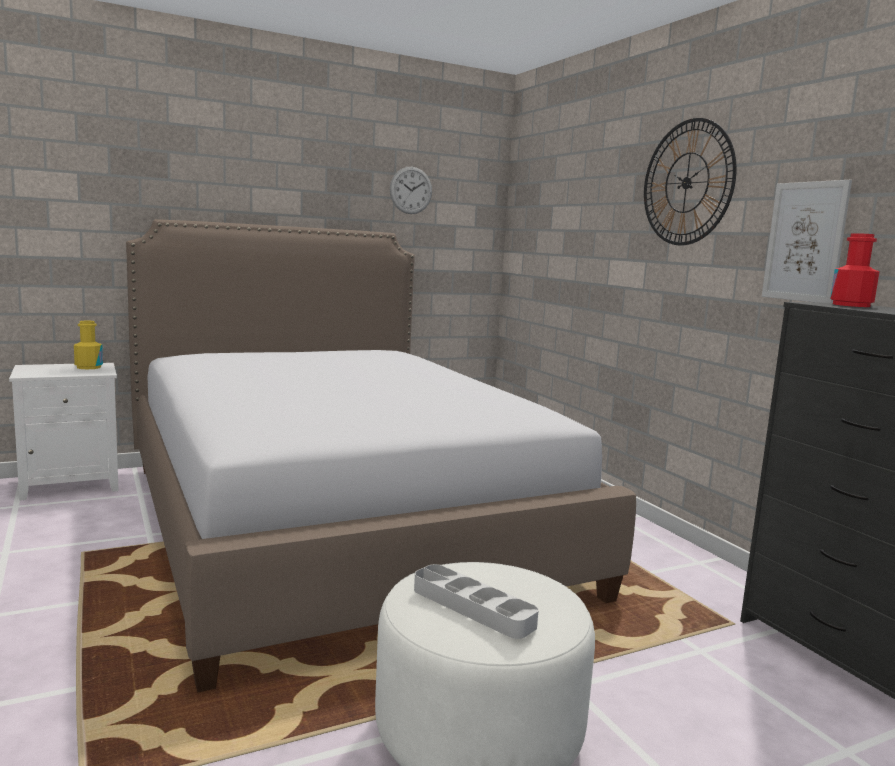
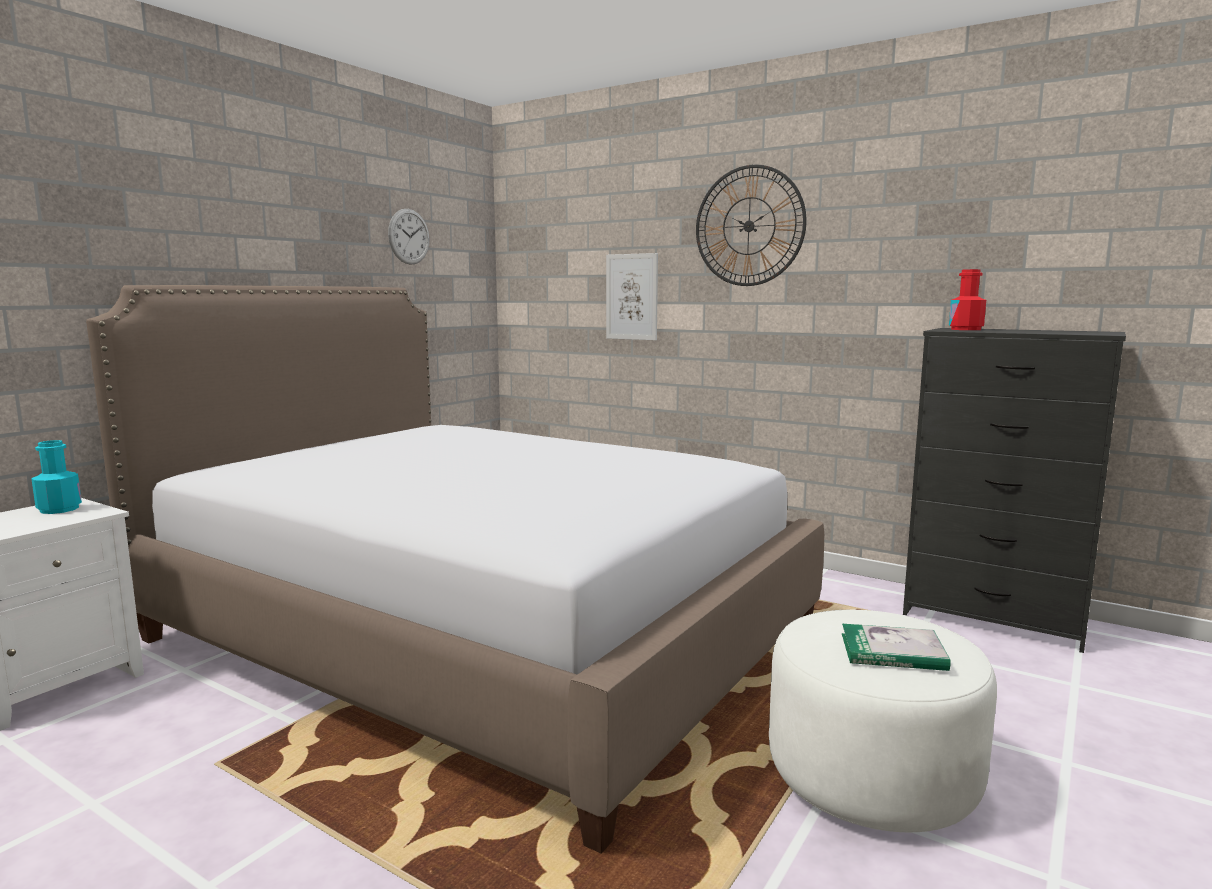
camera: 30 degrees left, 0 degrees up
(89, 367) = (59, 509): yellow bottle -> turquoise bottle
(472, 607) = (892, 652): grey tray -> book
(805, 242) = (887, 278): picture -> picture (632, 297)

